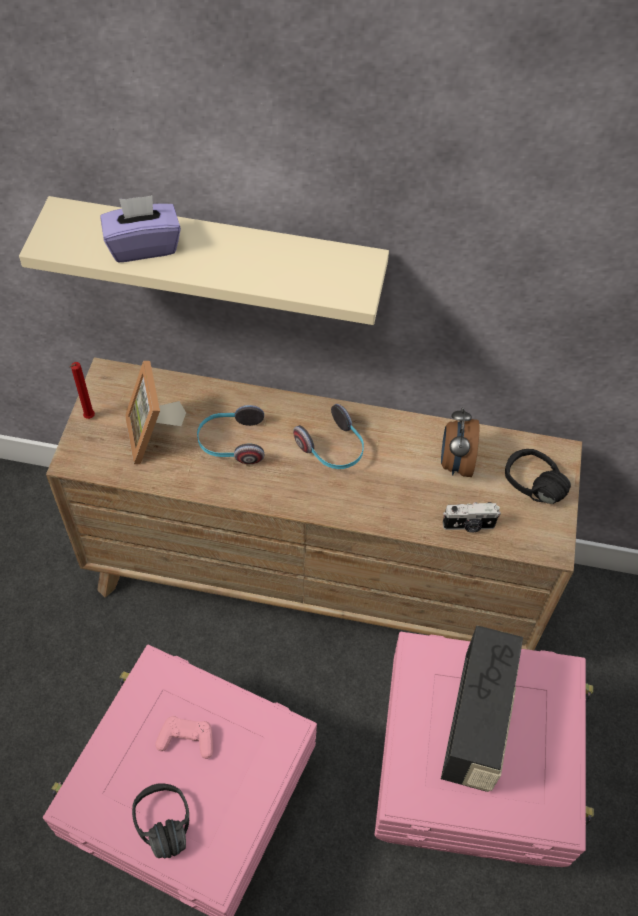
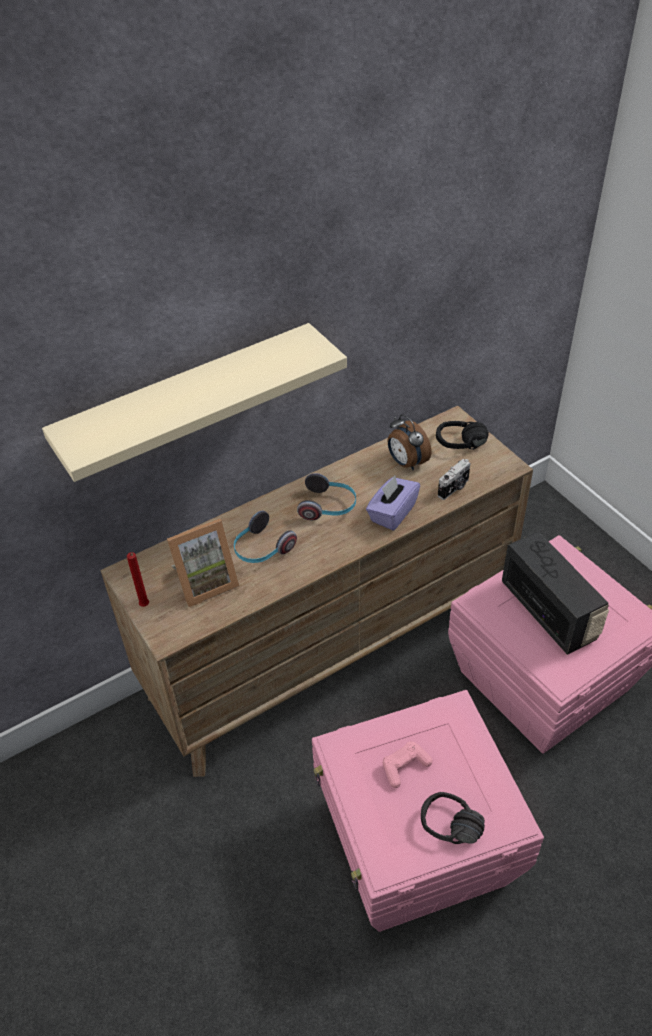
camera: 40 degrees left, 10 degrees down
(143, 246) = (153, 412): purple tissue box -> purple tissue box (392, 513)
(155, 435) = (205, 582): picture frame -> picture frame turned 60 degrees counterclockwise

